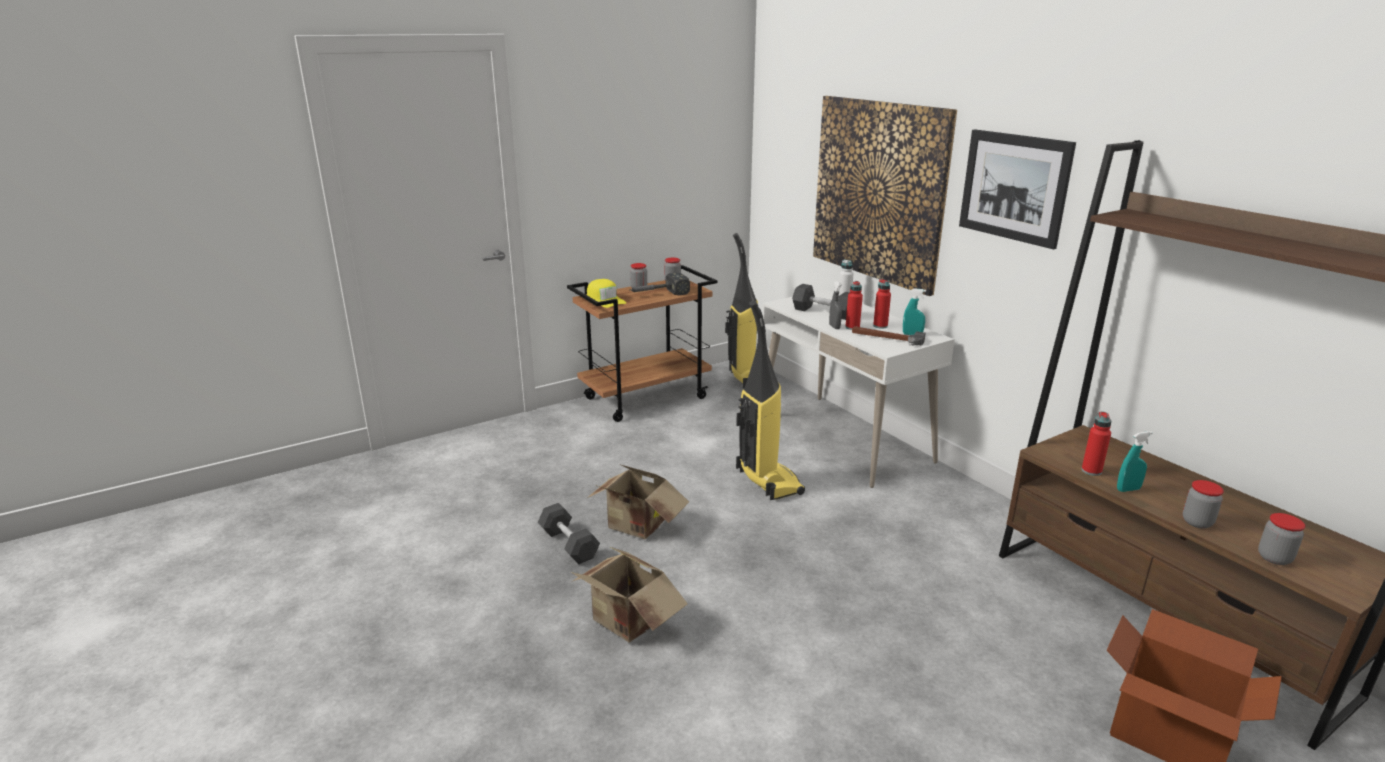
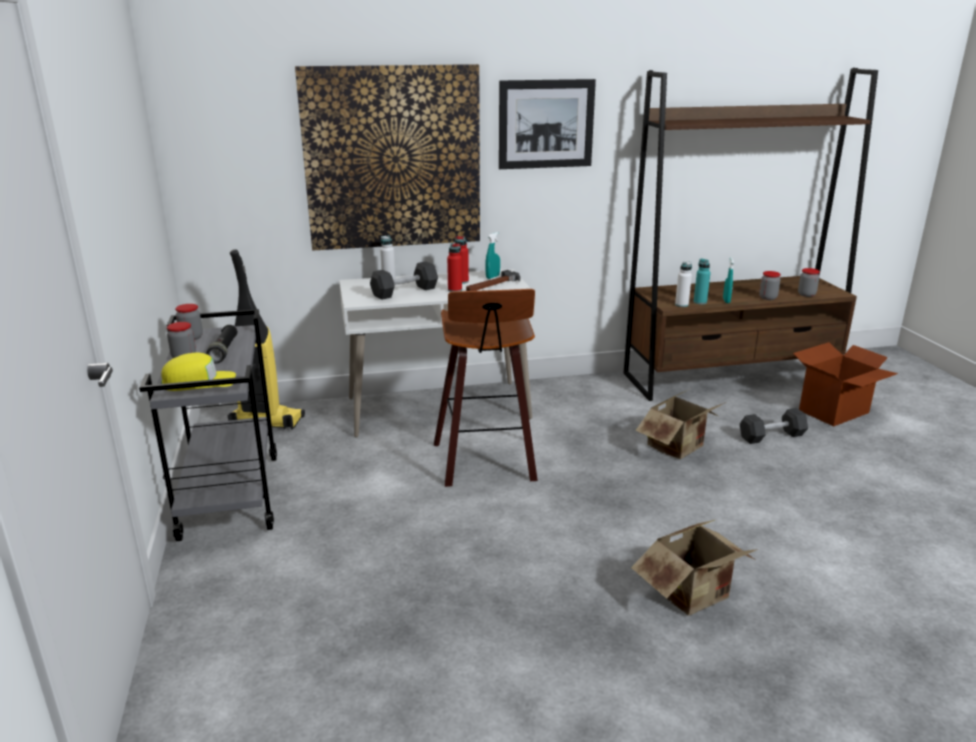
camera: 70 degrees left, 0 degrees up
(569, 544) = (539, 614): grey dumbbell -> grey dumbbell (771, 436)
(636, 527) = (528, 558): cardboard box -> cardboard box (679, 448)
(646, 397) = (229, 495): brown cart -> grey cart
(657, 294) = (224, 351): hammer -> black flashlight
(767, 481) = (487, 463): vacuum cleaner -> stool
(834, 327) = (447, 295): grey spray bottle -> none
(1061, 459) = (681, 305): none -> white bottle
(1091, 471) = (700, 302): red bottle -> turquoise bottle

